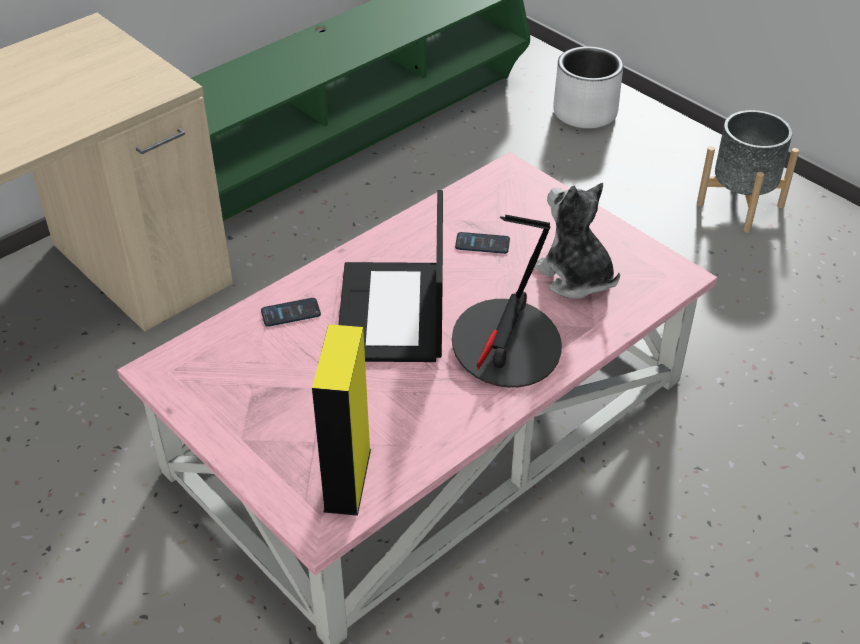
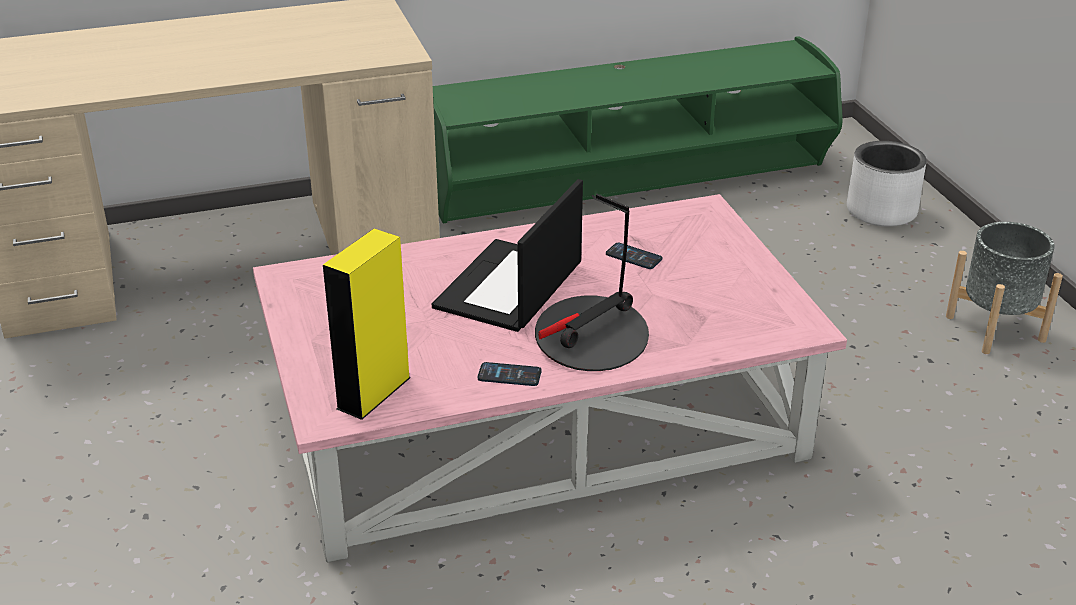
camera: 25 degrees right, 10 degrees down
(290, 313) = (422, 265): phone -> phone (509, 375)
(575, 277) = (701, 303): plush toy -> none

